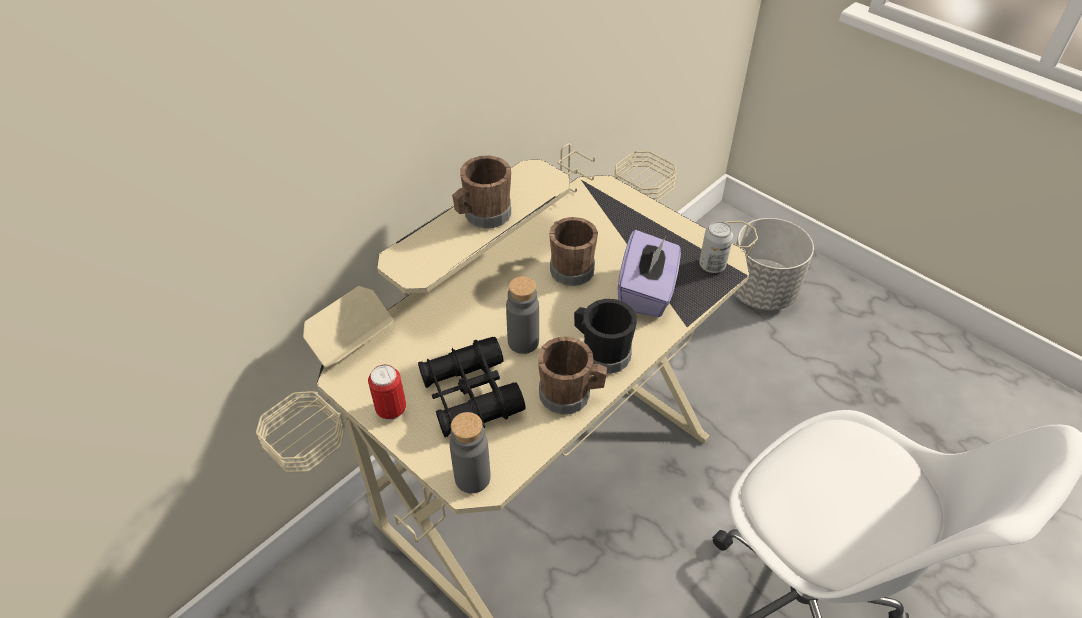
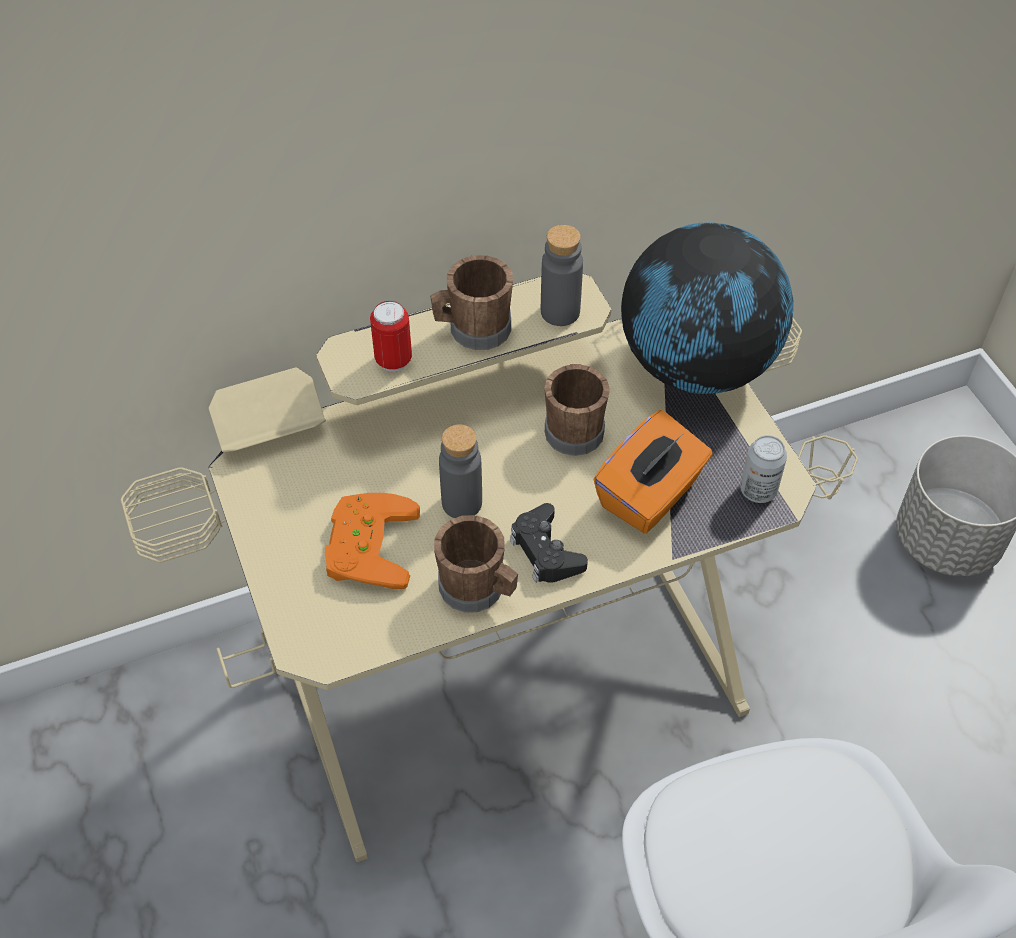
camera: 25 degrees right, 5 degrees up
(391, 410) = (270, 528): can -> can (393, 361)
(470, 395) = (365, 545): black binoculars -> orange game controller
(472, 477) = (313, 641): grey bottle -> grey bottle (560, 312)
(601, 352) = (546, 551): black mug -> black game controller
(625, 204) = (697, 366): none -> globe
(646, 292) = (650, 495): purple tissue box -> orange tissue box

